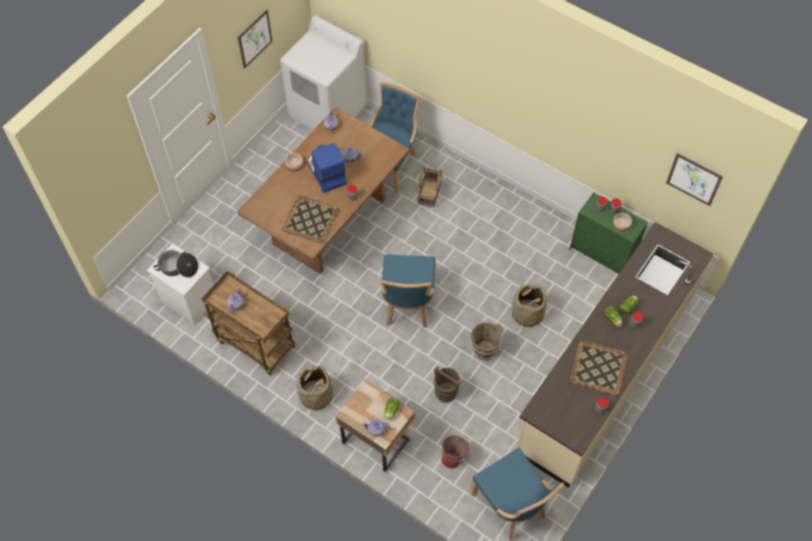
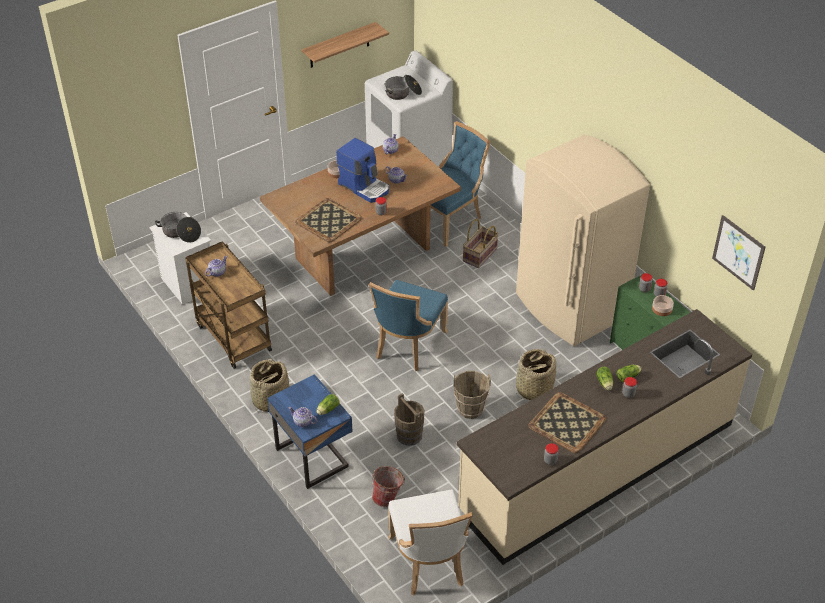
camera: 20 degrees right, 15 degrees down
(255, 39) = (339, 45): picture -> shelf
(321, 64) = (403, 93): none -> cooking pot
(326, 173) = (364, 187): coffee machine -> coffee machine turned 135 degrees clockwise
(376, 439) = (313, 457): beige nightstand -> blue nightstand
(511, 506) = (429, 563): blue chair -> white chair
(524, 224) = (570, 307): none -> beige fridge

